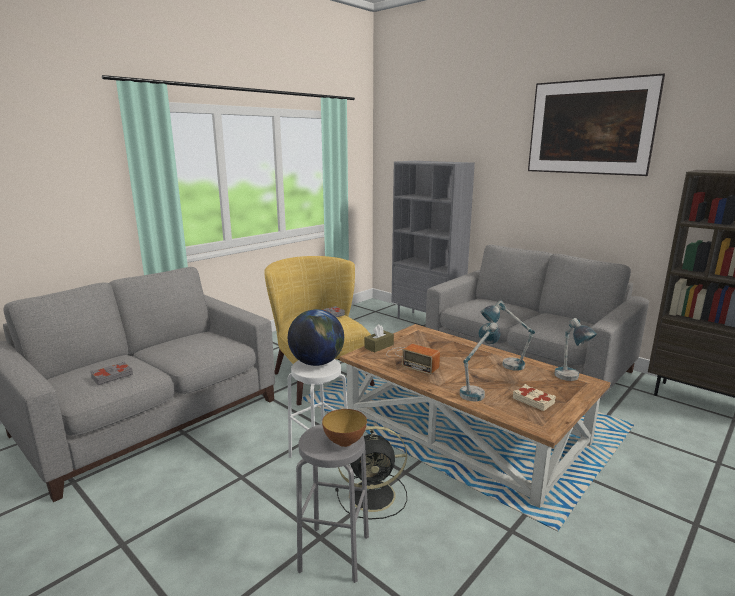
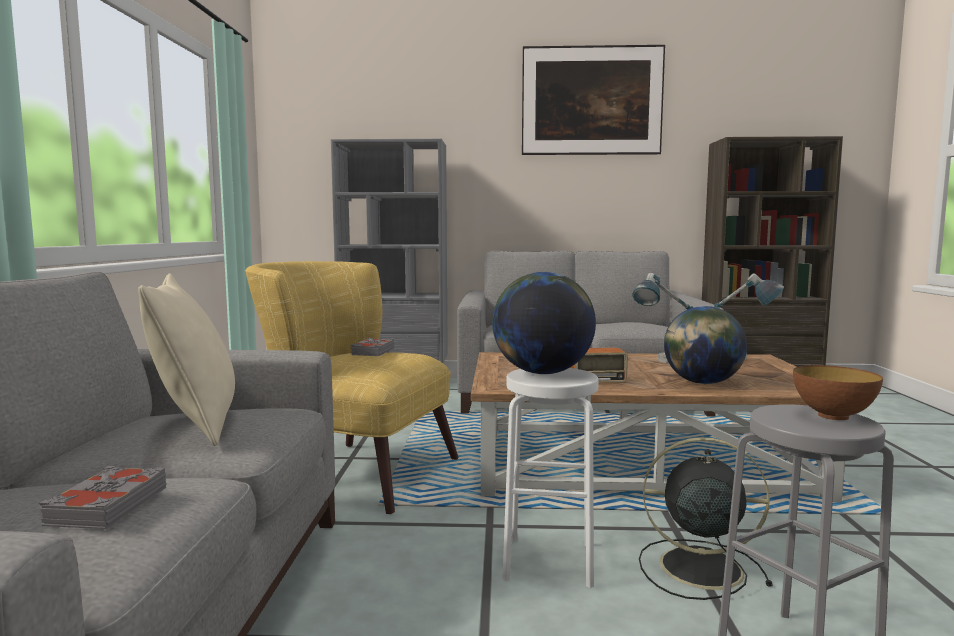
camera: 40 degrees left, 10 degrees down
(193, 345) = (197, 424): none -> beige pillow
(374, 495) = (696, 567): black fan -> black fan turned 120 degrees counterclockwise
(379, 346) = (495, 375): brown tissue box -> none
(477, 391) = (702, 383): table lamp -> globe
(533, 400) = (763, 377): beige book -> none

